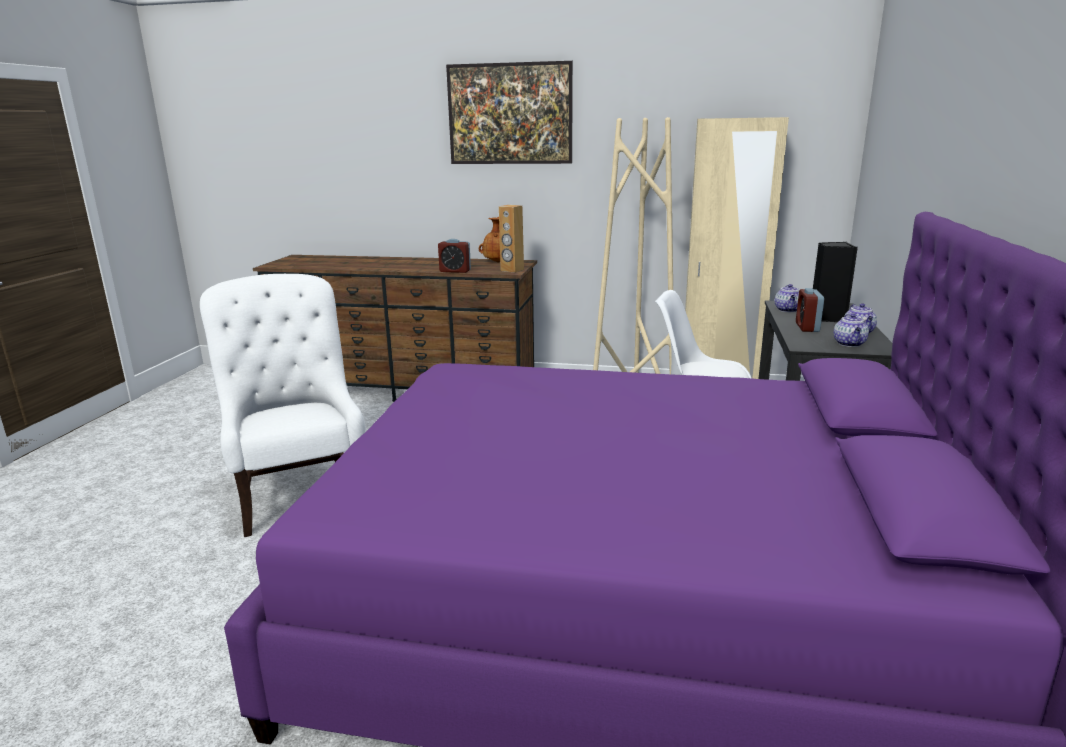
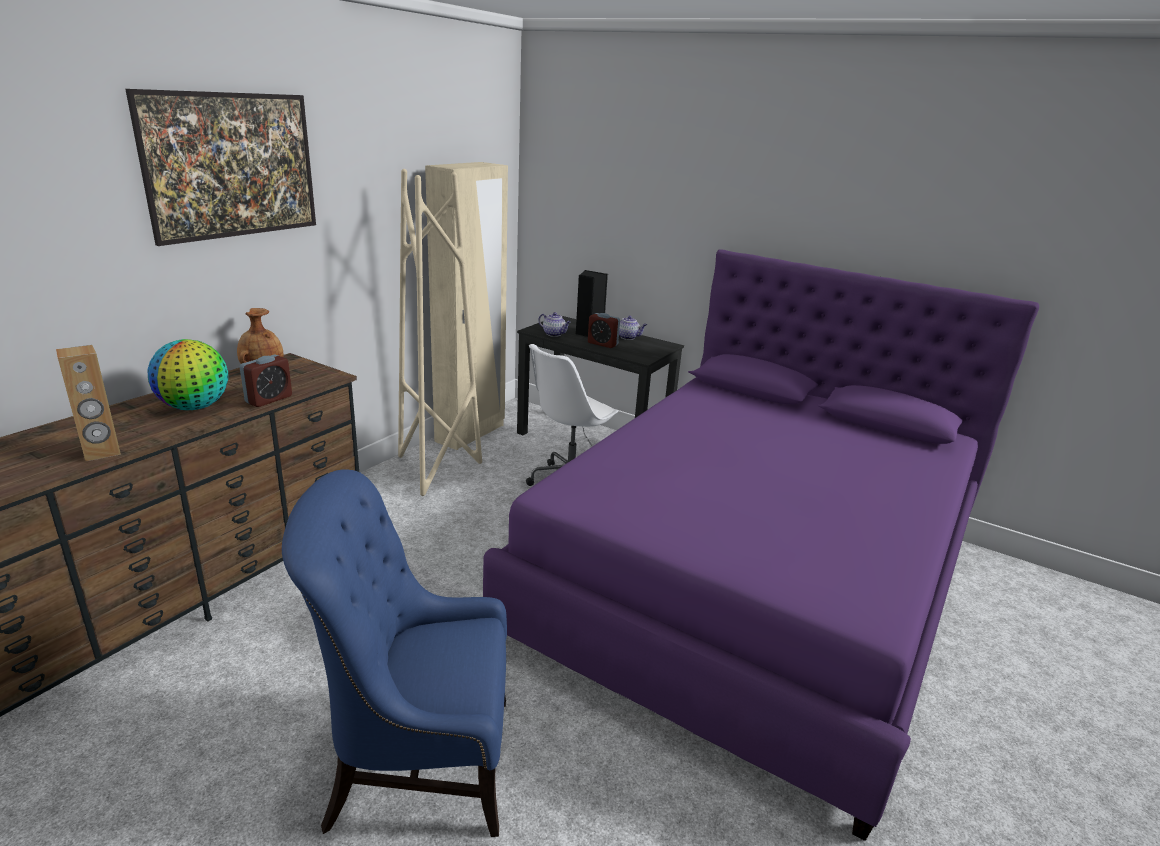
camera: 70 degrees left, 5 degrees up
(300, 494) = (418, 762): white chair -> blue chair
(426, 265) = (195, 407): none -> globe
(512, 270) = (323, 374): brown speaker -> brown speaker (102, 452)
(849, 344) = (650, 347): teapot -> none

